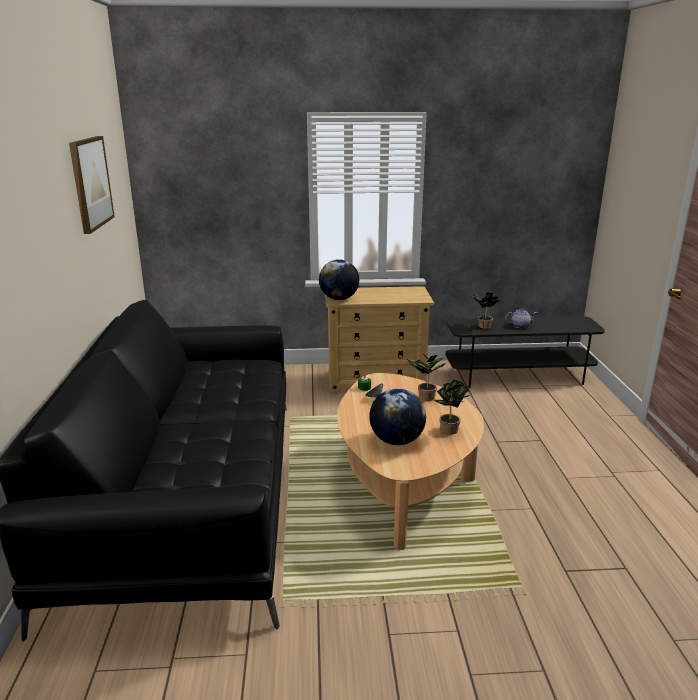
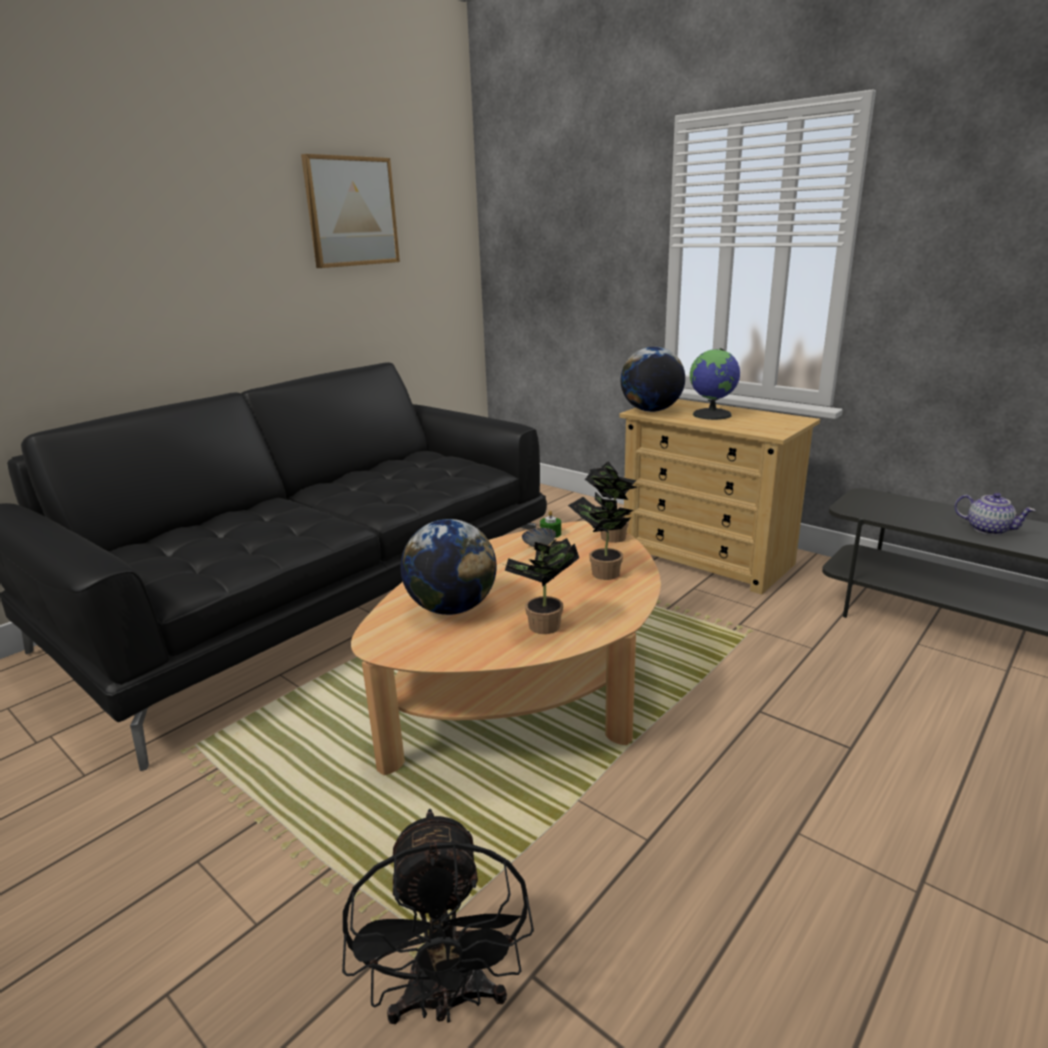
camera: 45 degrees right, 0 degrees up
(374, 294) = (712, 414): none -> globe
(482, 326) = (904, 511): potted plant -> potted plant (610, 536)
(556, 596) = (447, 1000): none -> black fan

